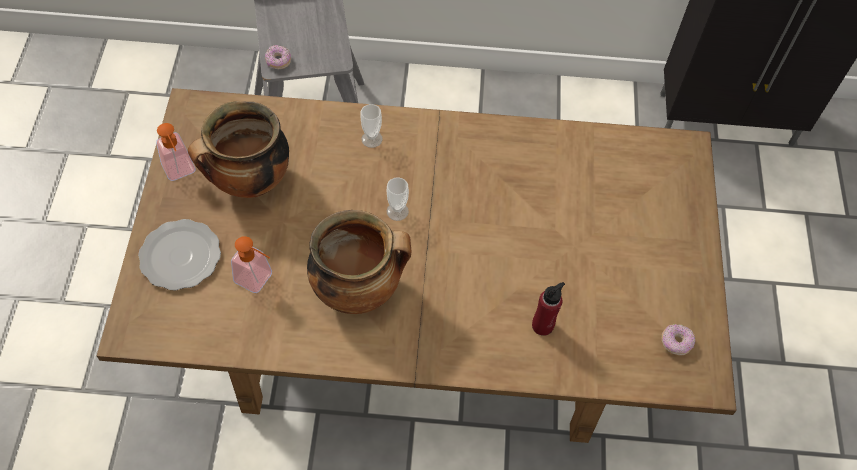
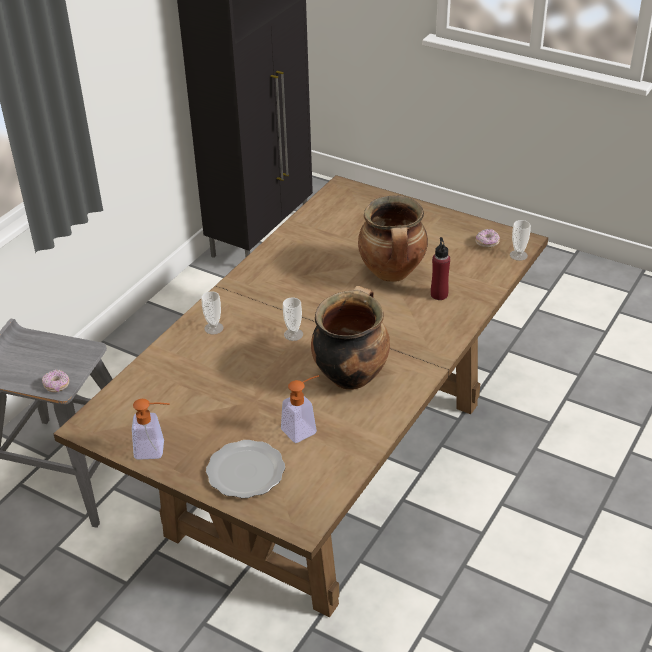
camera: 60 degrees left, 20 degrees down
(250, 183) = (202, 409): cooking pot -> cooking pot (393, 274)
(673, 387) = (518, 255): none -> cup

